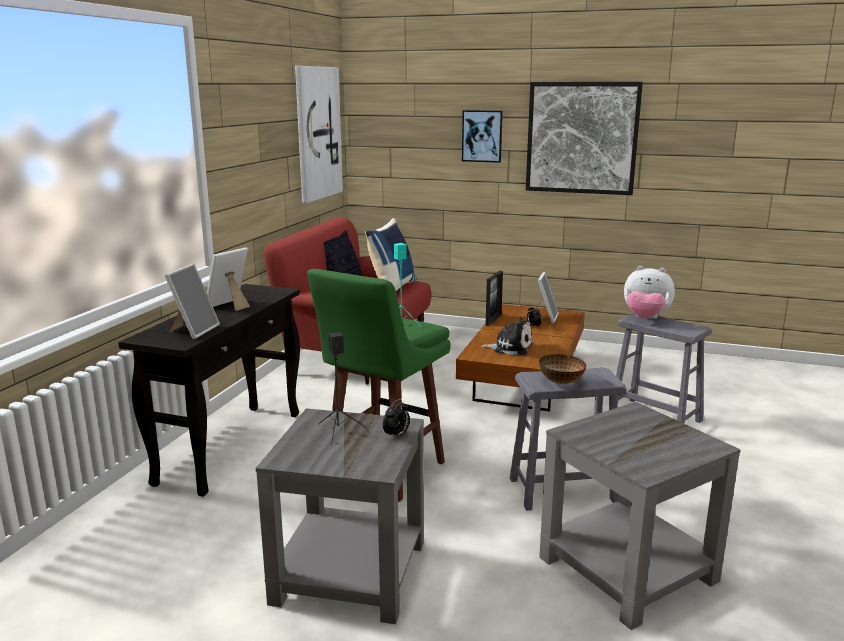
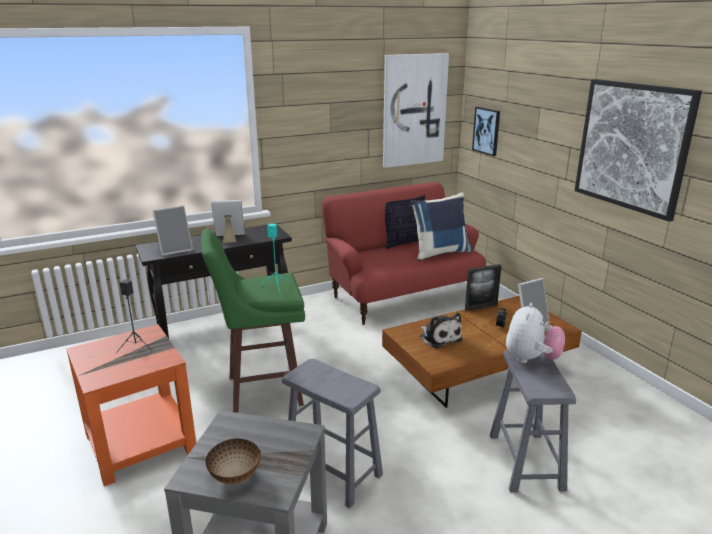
camera: 45 degrees right, 5 degrees up
(348, 570) = (141, 441): grey side table -> orange side table
(396, 435) = (149, 365): alarm clock -> none
(482, 136) = (550, 129): picture -> picture (487, 131)
(561, 382) = (317, 381): bowl -> bowl (234, 476)
(645, 318) = (531, 359): plush toy -> plush toy turned 135 degrees counterclockwise

